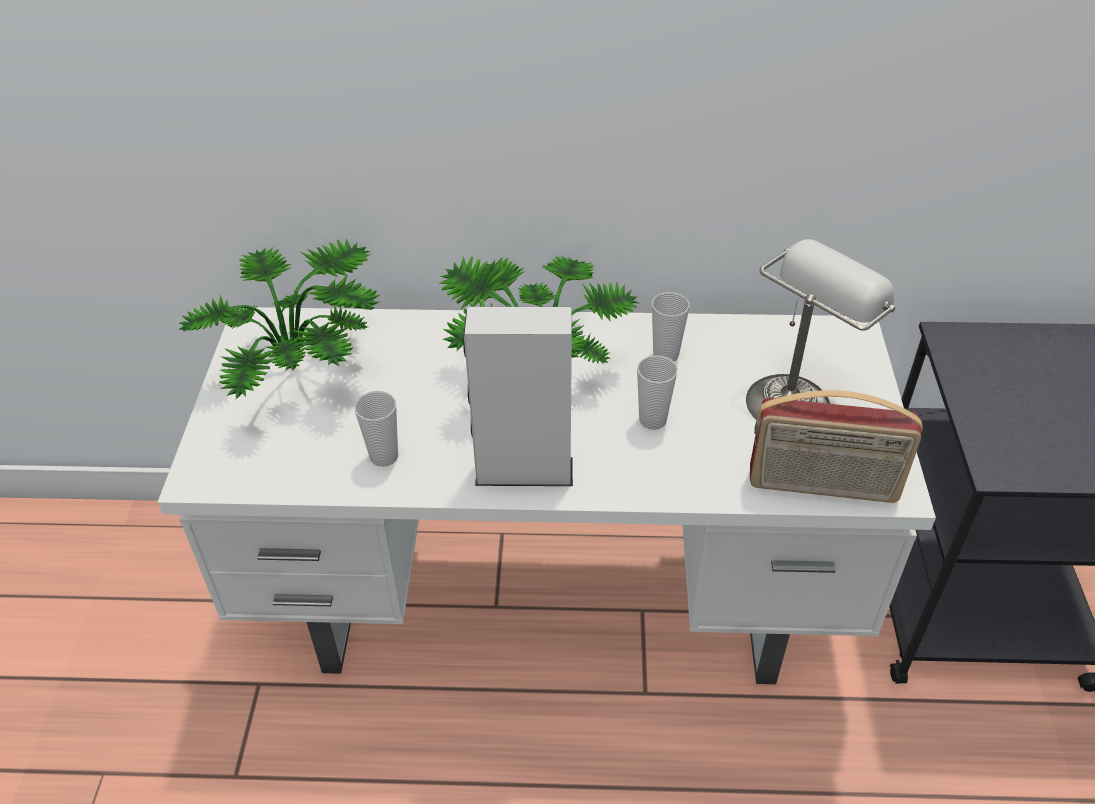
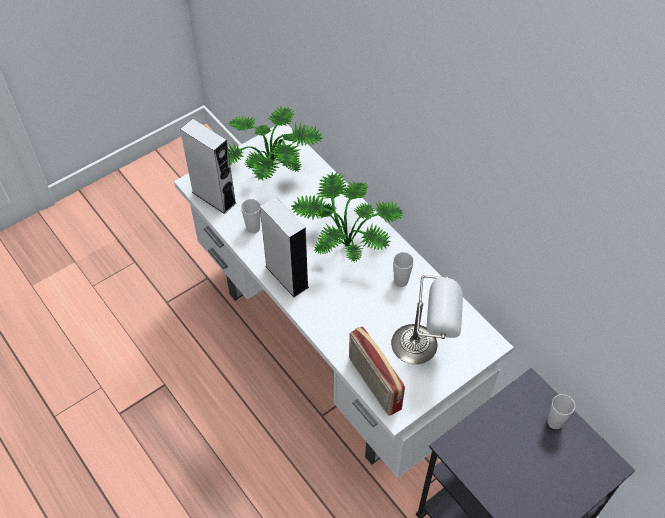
camera: 50 degrees right, 10 degrees up
(262, 469) = (214, 197): none -> grey speaker
(652, 420) = (356, 301): cup -> cup (554, 422)

